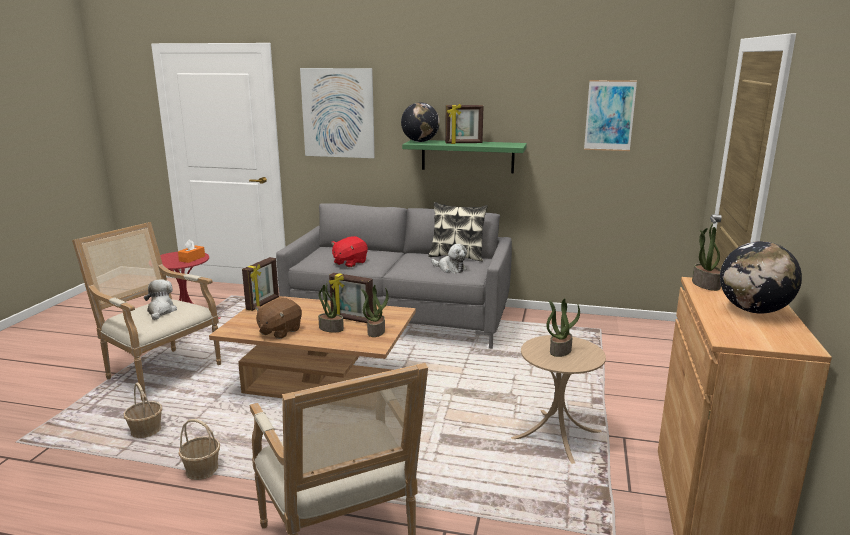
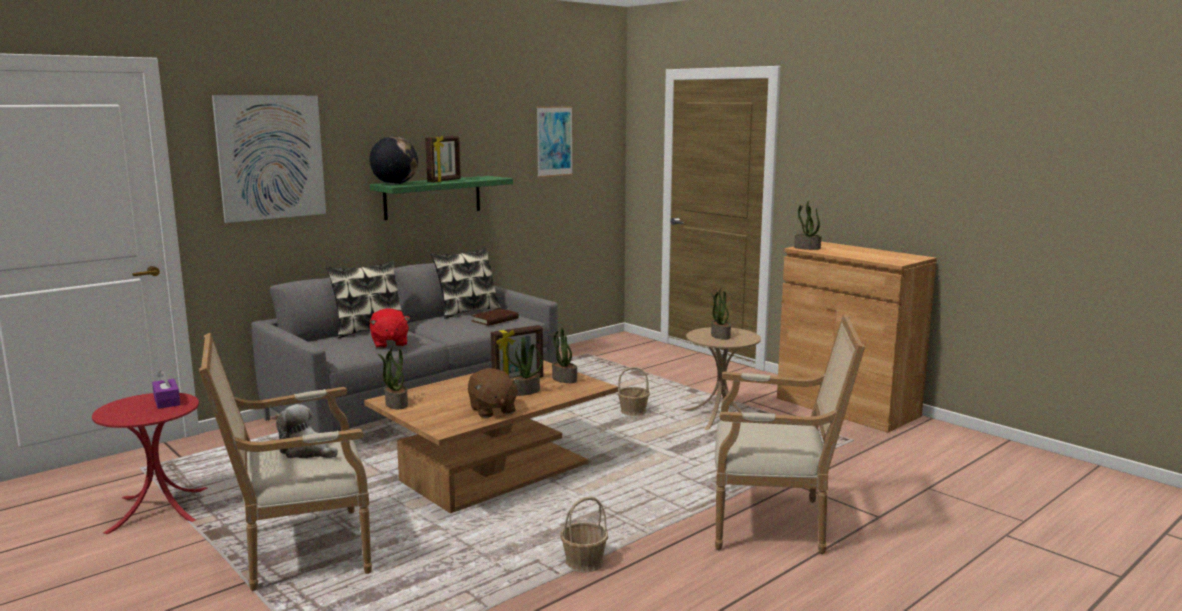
camera: 55 degrees left, 5 degrees down
(146, 431) = (451, 582): basket -> basket (633, 412)
(192, 258) = (167, 401): orange tissue box -> purple tissue box
(263, 304) = (396, 404): picture frame -> potted plant
(369, 250) = (369, 330): none -> pillow
(450, 269) = (495, 320): plush toy -> brown book
(753, 310) = (861, 251): globe -> none

